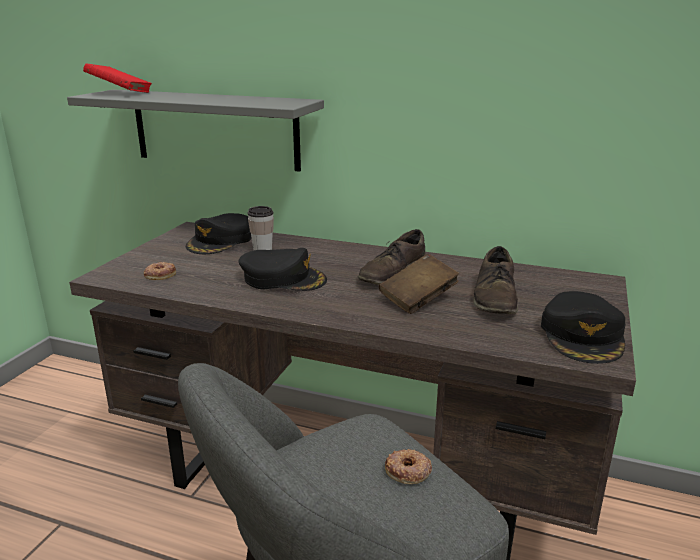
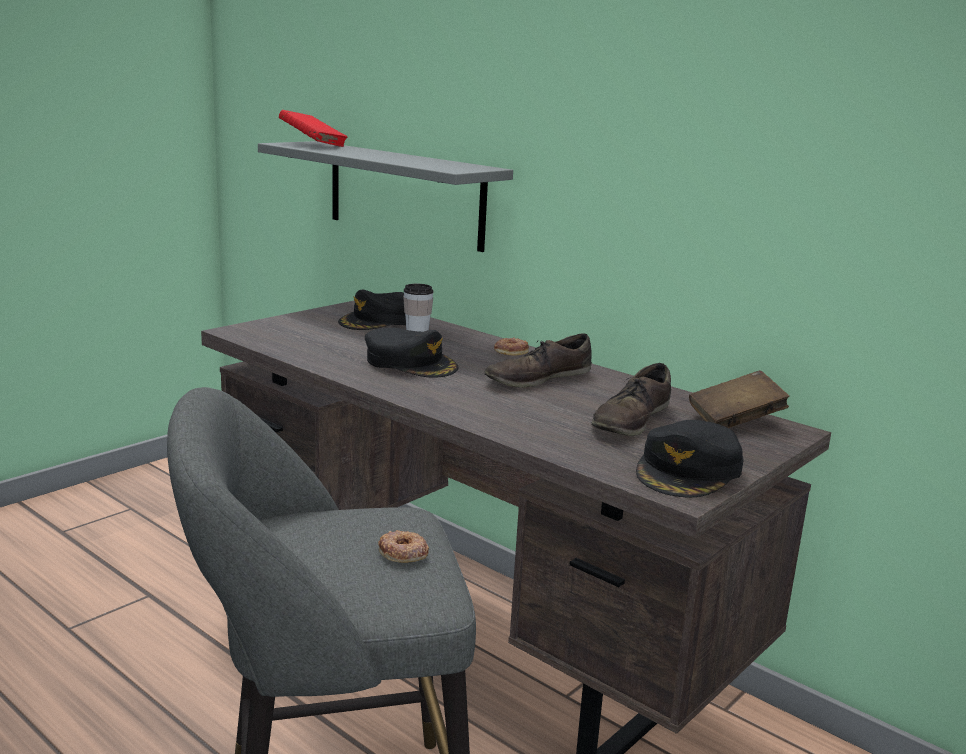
camera: 20 degrees right, 5 degrees down
(160, 274) = (290, 339): donut -> donut (511, 350)
(418, 299) = (536, 406): brown book -> brown book (735, 421)

